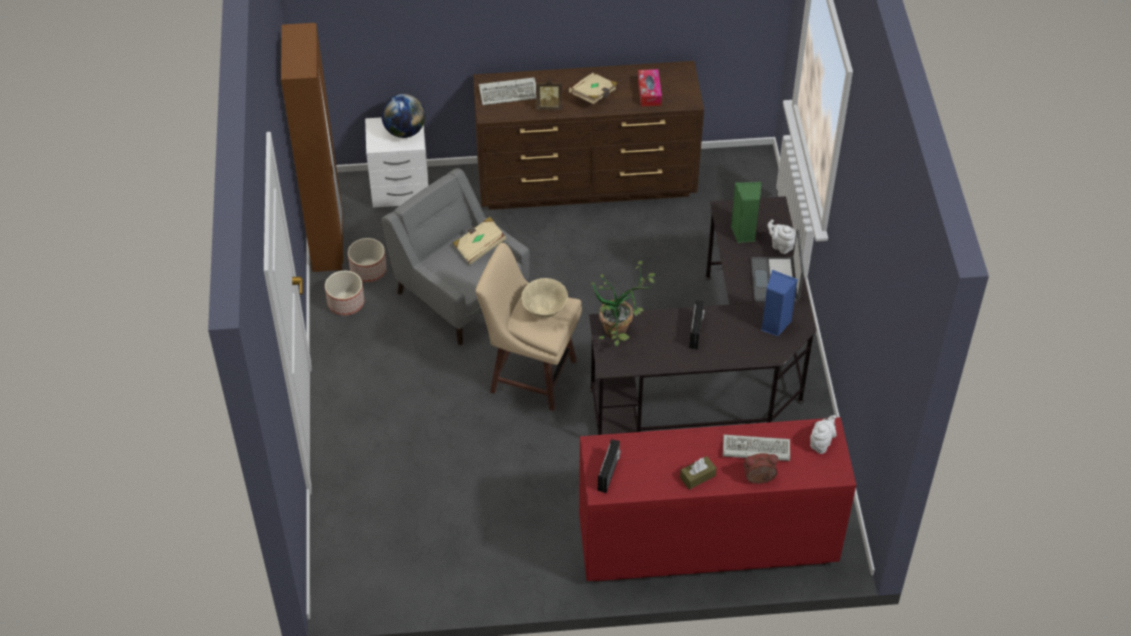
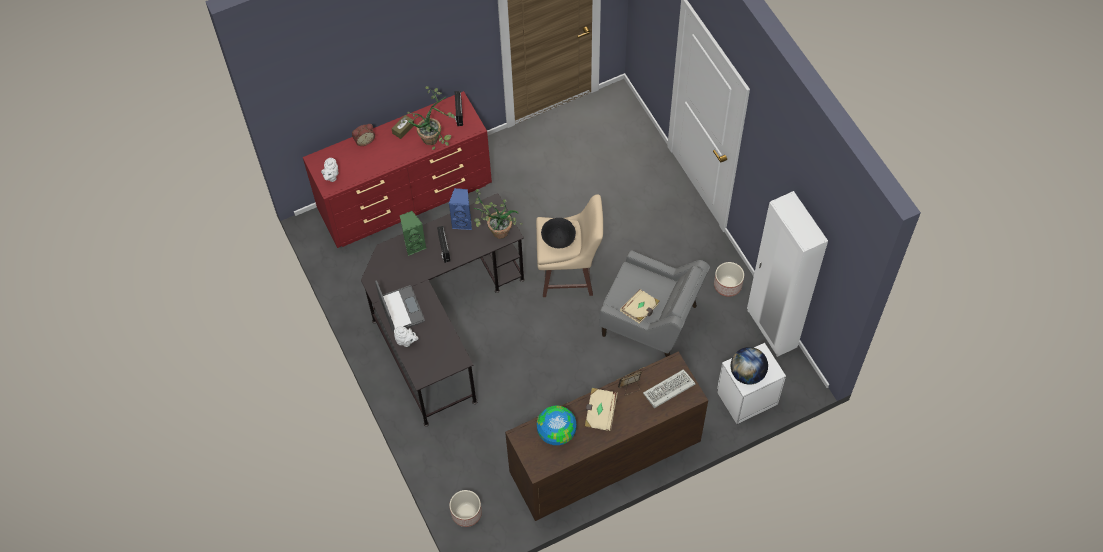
camera: 160 degrees right, 10 degrees up
(328, 243) = (771, 329): brown wardrobe -> white wardrobe
(369, 270) = (728, 317): planter -> planter (466, 513)
(544, 310) = (558, 241): beige bowl -> black bowl
(649, 92) = (556, 433): tissue box -> globe
(657, 449) = (435, 138): none -> potted plant
(744, 233) = (437, 343): green speaker -> green speaker (414, 245)
(754, 450) = (373, 157): keyboard -> none
(774, 324) = (391, 273): blue speaker -> blue speaker (463, 222)

